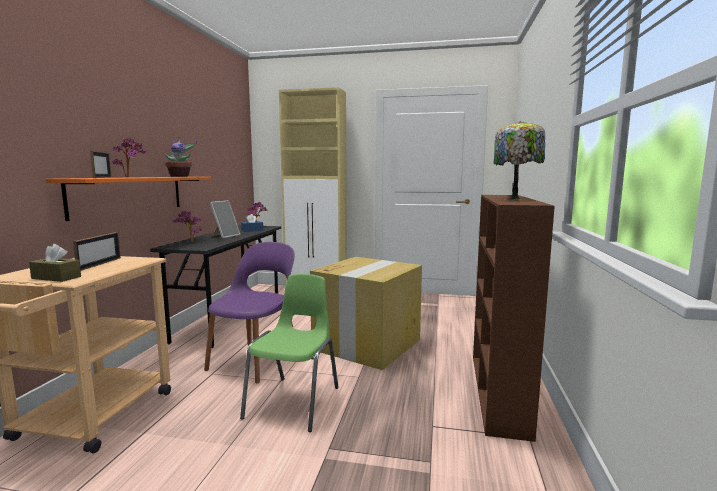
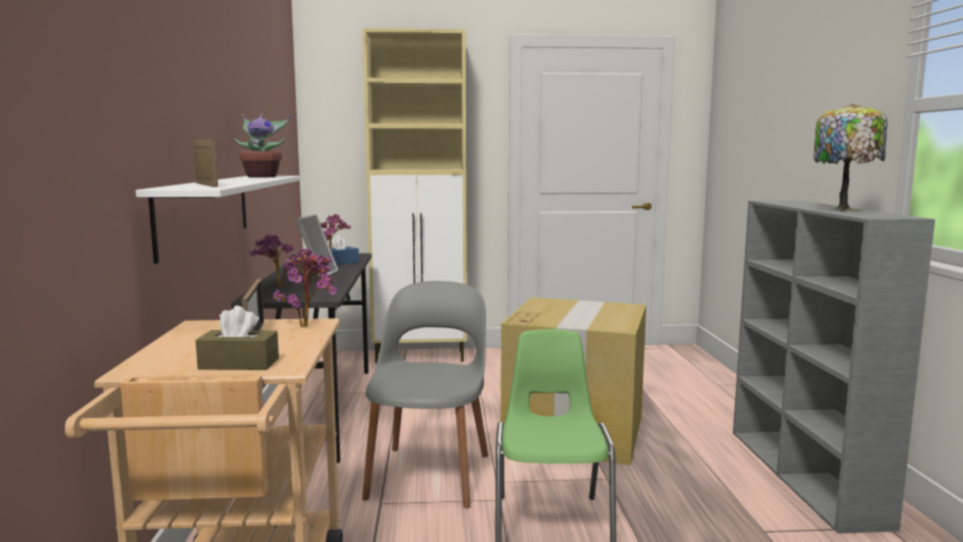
camera: 15 degrees left, 0 degrees up
(130, 177) = (222, 181): potted plant -> potted plant (309, 326)
(130, 195) = (205, 212): orange shelf -> white shelf
(255, 360) = (430, 474): purple chair -> grey chair
(499, 393) = (805, 476): brown bookcase -> grey bookcase

